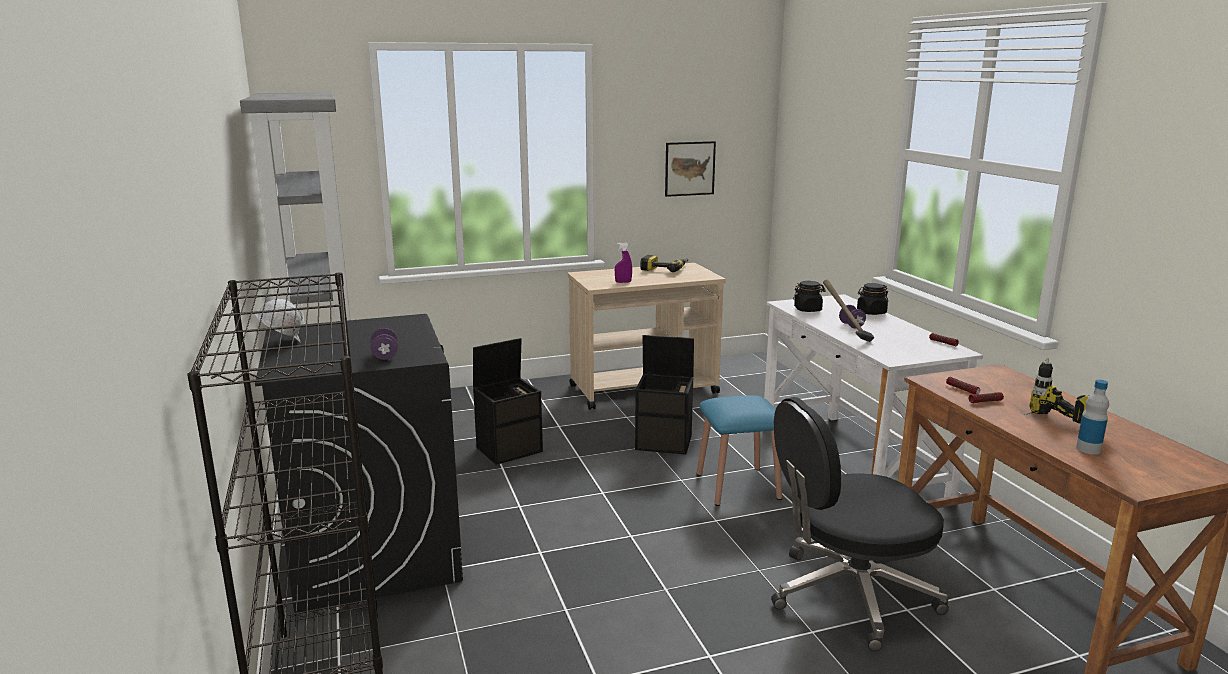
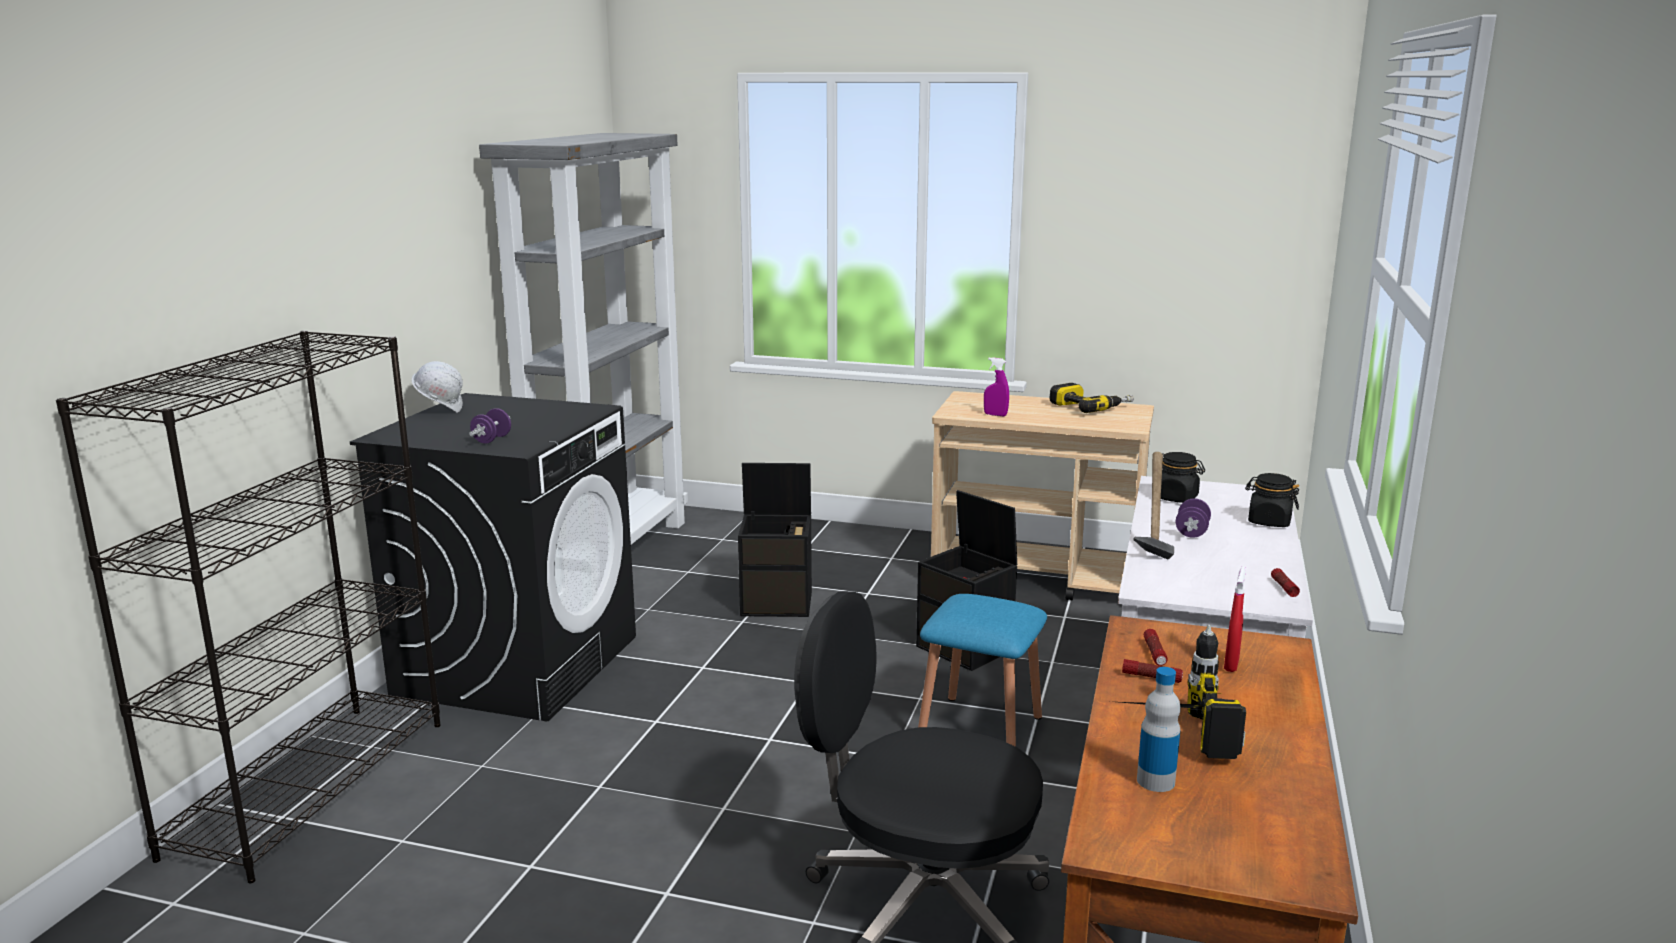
camera: 35 degrees right, 0 degrees up
(689, 168) = (1174, 261): picture -> none
(1000, 385) = (1231, 664): none -> red spray bottle

